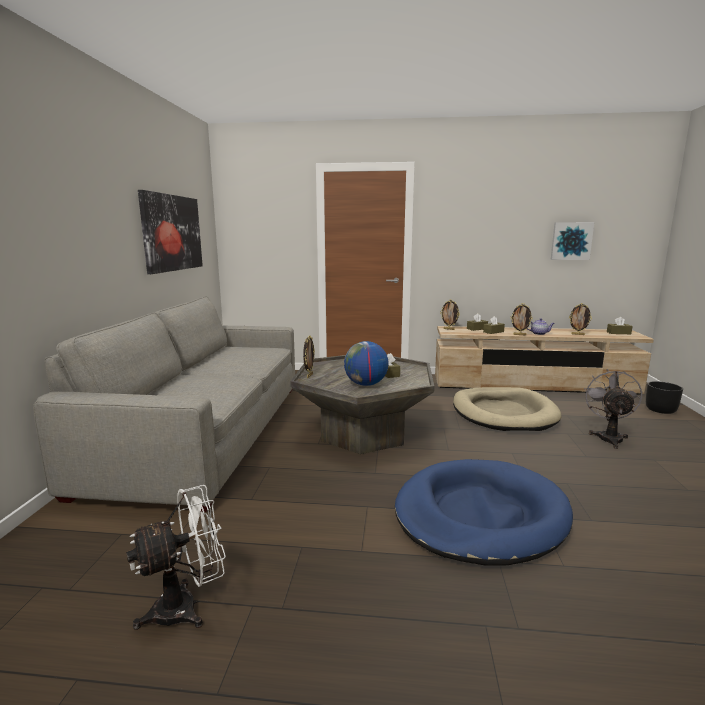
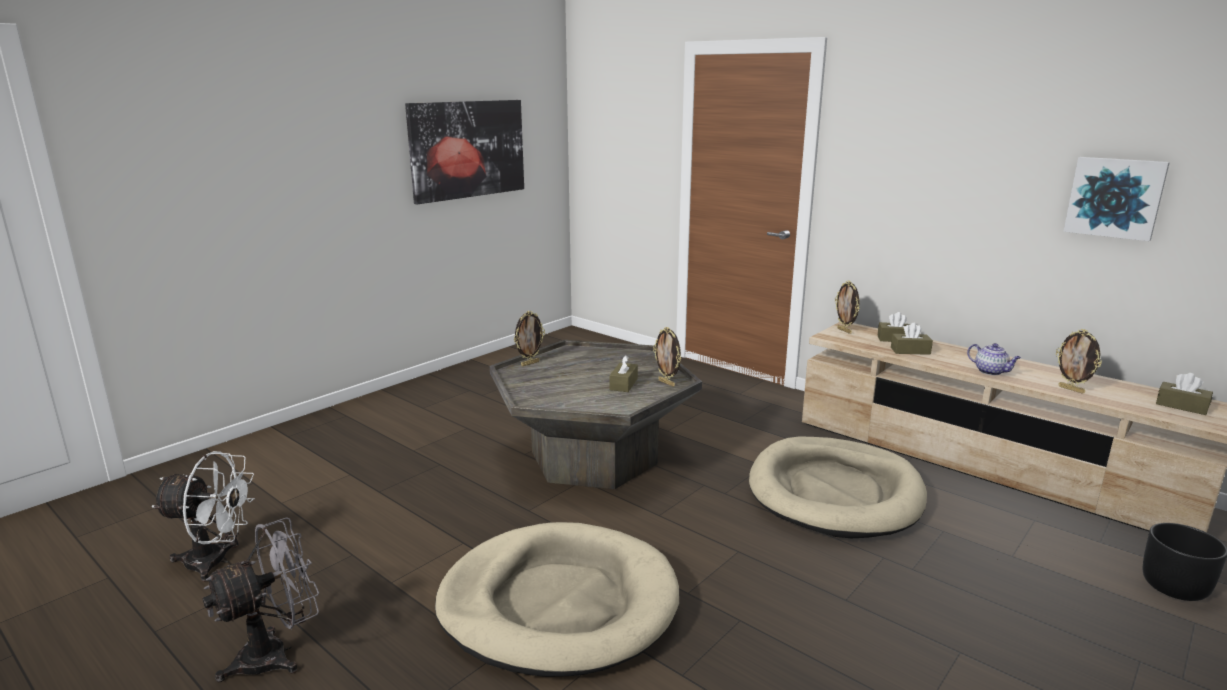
camera: 35 degrees right, 5 degrees up
(206, 431) = (441, 404): grey sofa -> none
(365, 384) = (565, 392): globe -> none
(479, 515) = (558, 604): blue dog bed -> beige dog bed
(519, 334) = (946, 366): picture frame -> picture frame (667, 383)
(608, 437) = (949, 589): grey fan -> grey fan (276, 654)

